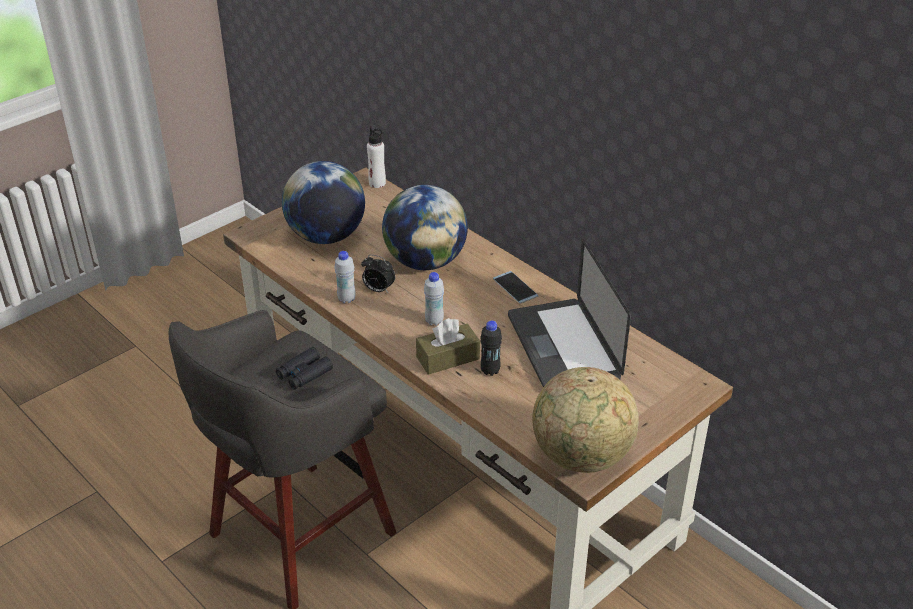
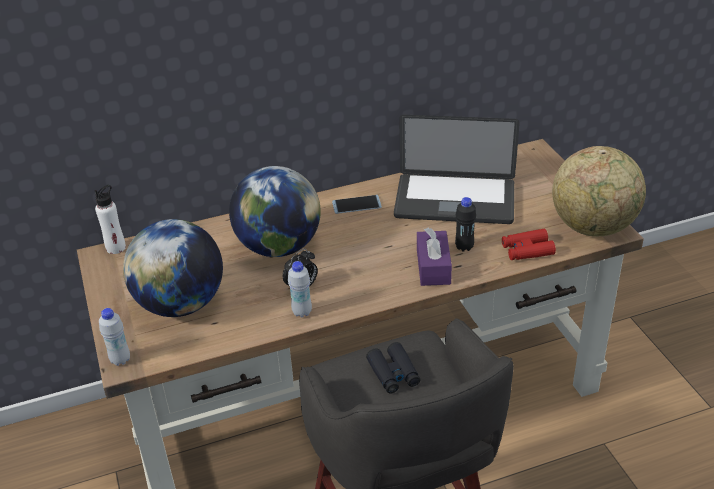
camera: 65 degrees left, 0 degrees up
(434, 321) = (375, 262): white bottle -> white bottle (120, 360)
(448, 358) = (433, 267): brown tissue box -> purple tissue box
(510, 414) = (527, 250): none -> red binoculars

